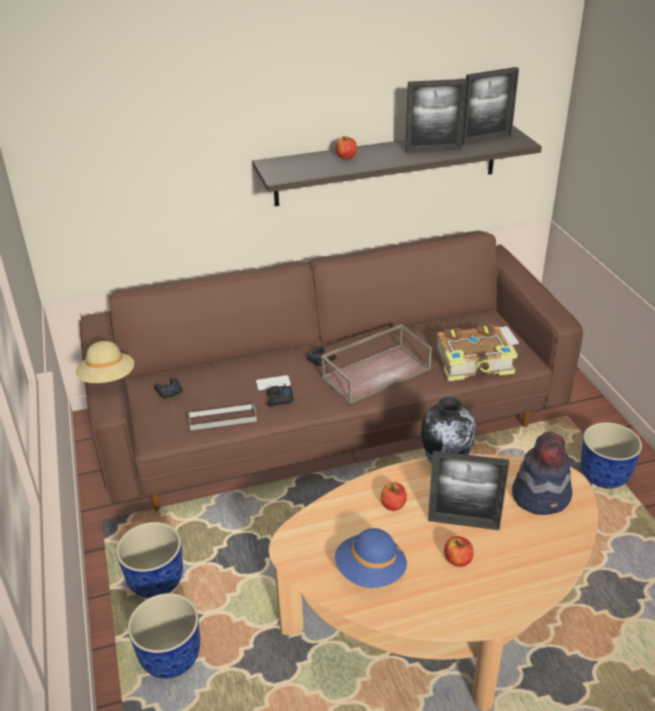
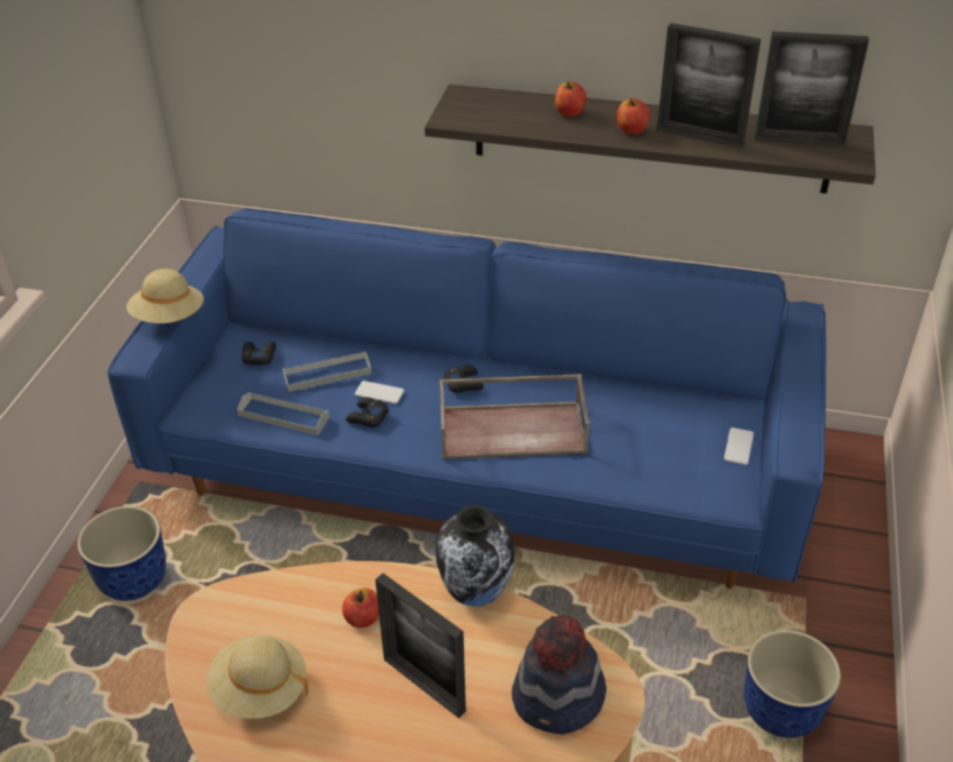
camera: 30 degrees right, 5 degrees up
(172, 659) = (80, 678): planter -> none
(227, 385) = (327, 374): none -> grey tray
(329, 420) = (478, 466): brown sofa -> blue sofa
(370, 572) = (259, 690): blue hat -> beige hat
(458, 560) = (371, 730): apple -> apple (632, 130)
(474, 363) = (656, 468): book -> none

